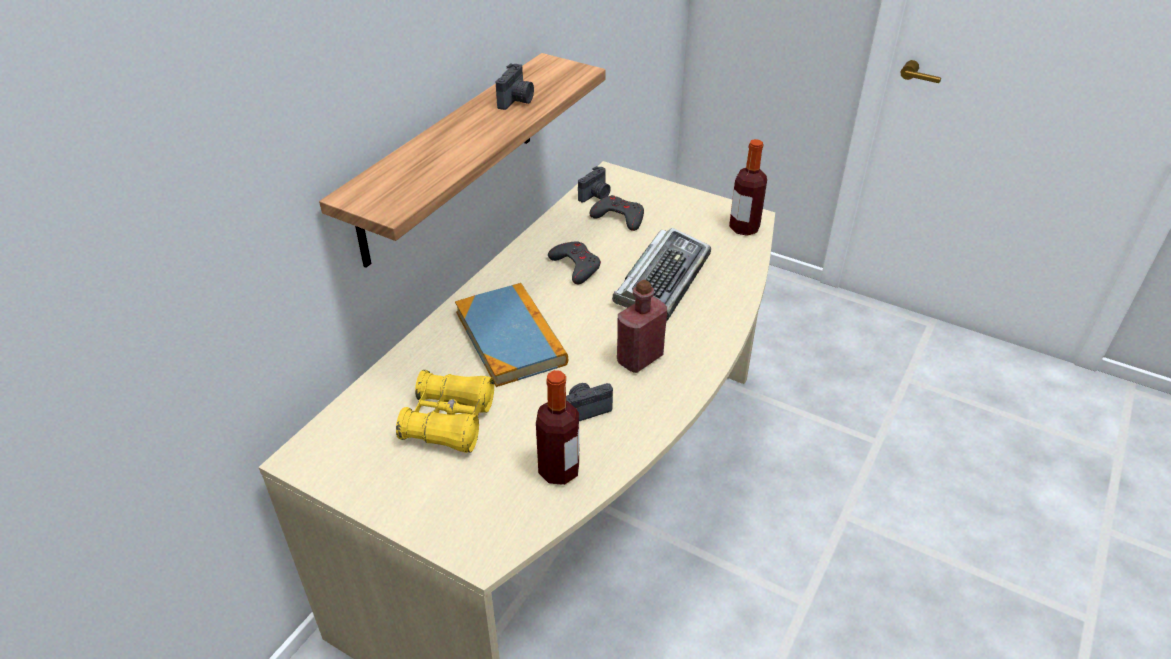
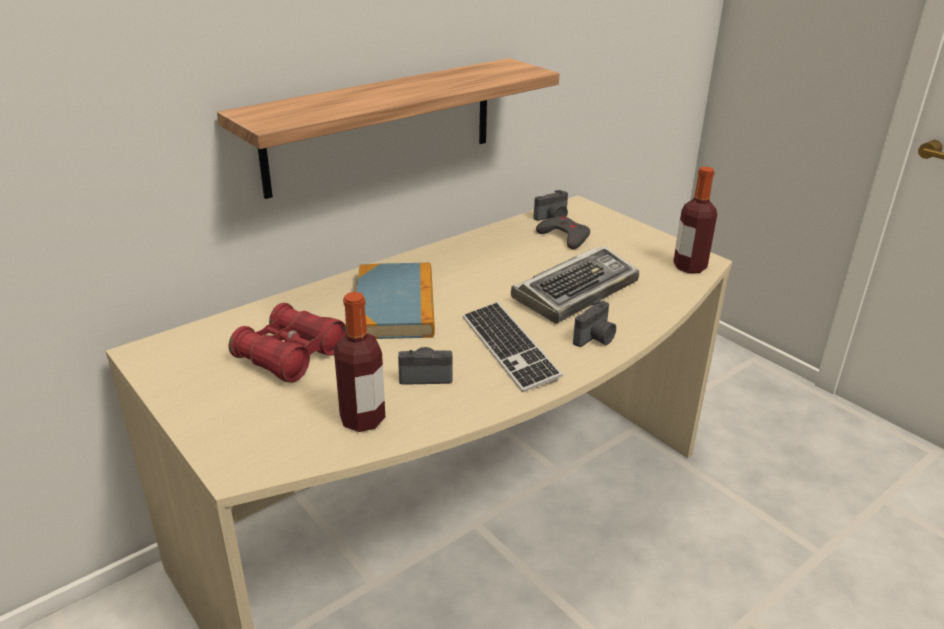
camera: 20 degrees right, 10 degrees down
(449, 421) = (290, 356): yellow binoculars -> red binoculars
(517, 100) = (454, 80): camera -> camera (595, 338)
(576, 266) = (496, 265): grey game controller -> none
(639, 358) = (509, 348): red bottle -> keyboard

